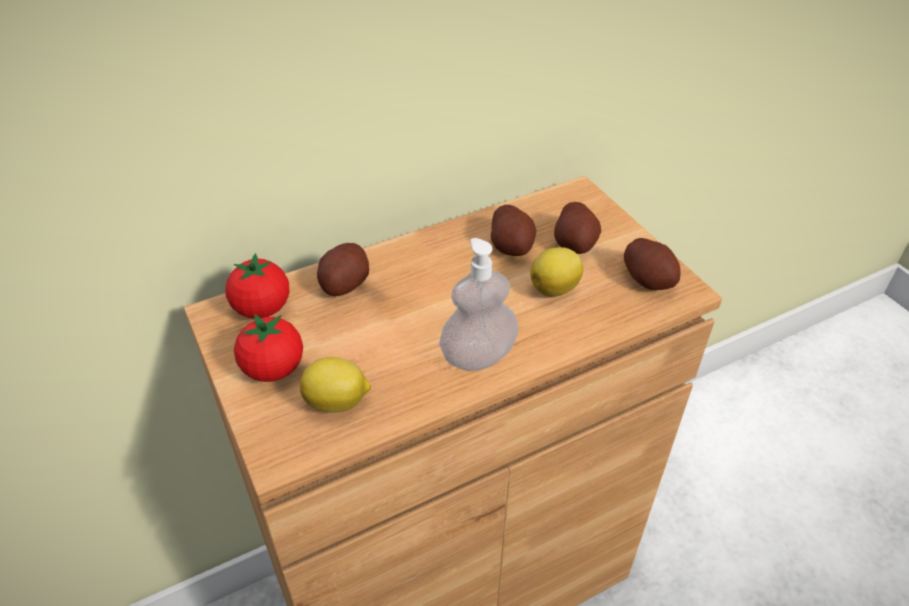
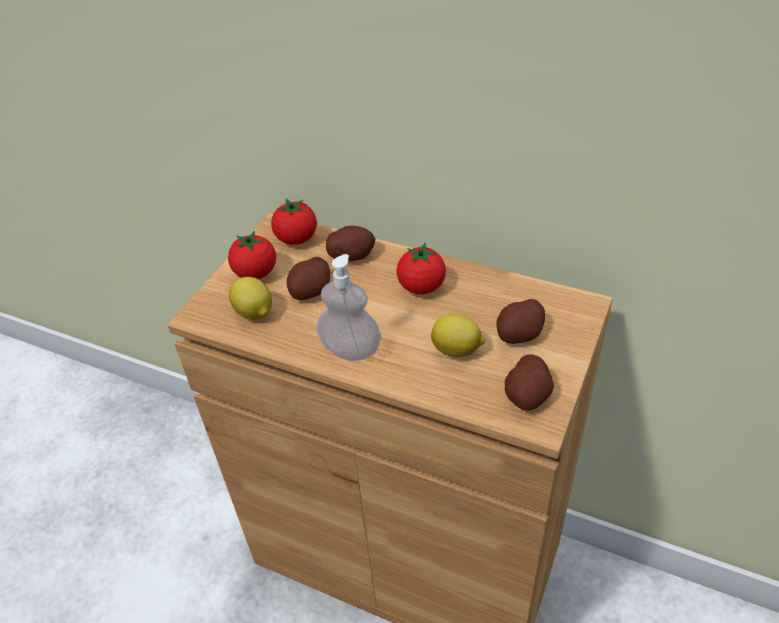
camera: 55 degrees right, 0 degrees up
(449, 264) = (421, 287): none -> tomato
(511, 246) = (476, 305): potato -> potato (311, 291)

